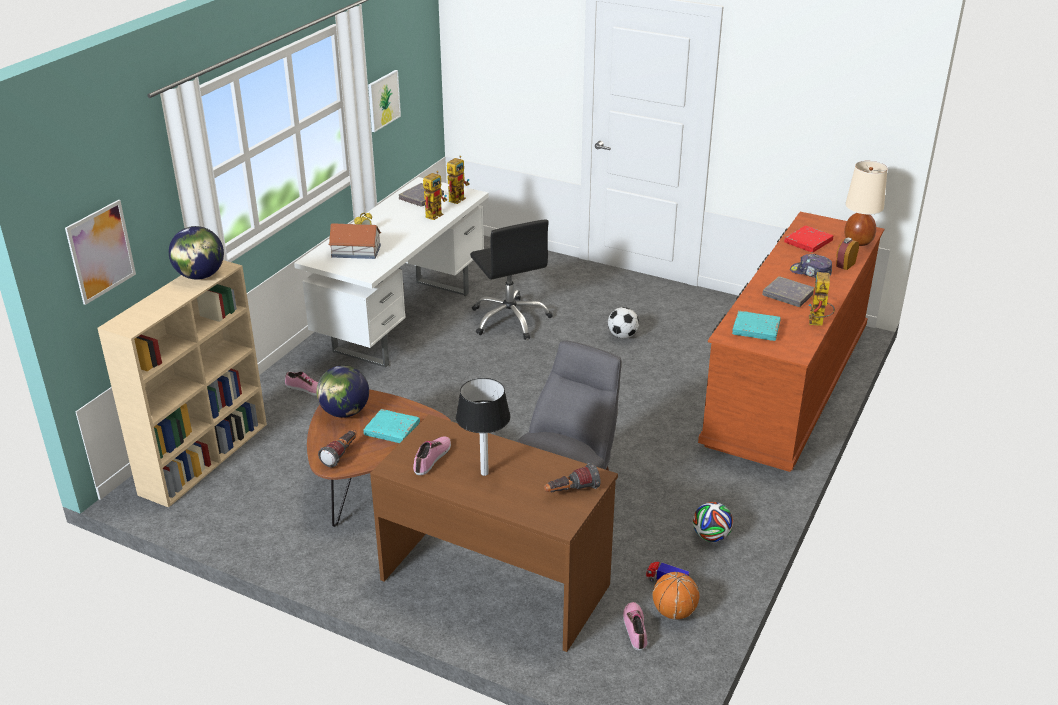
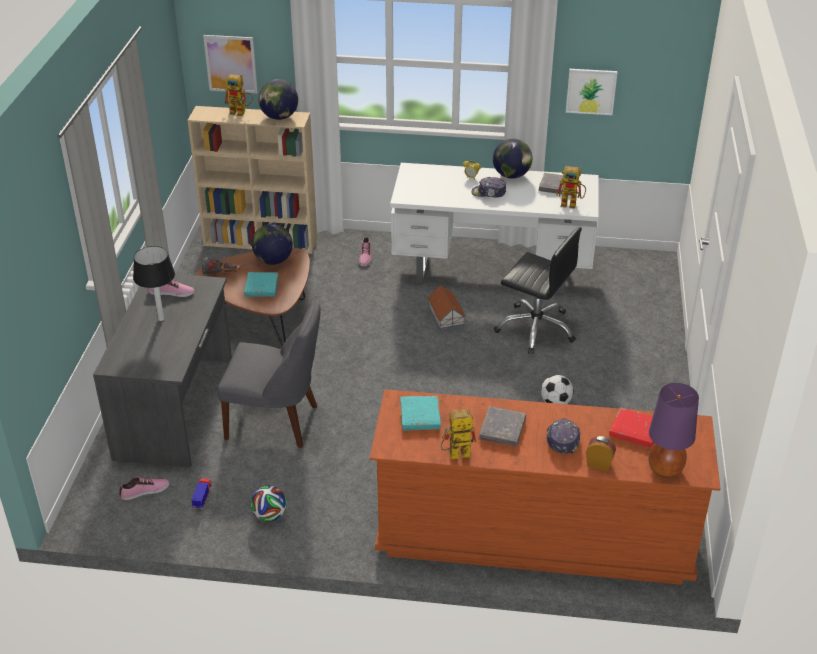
camera: 70 degrees right, 5 degrees up
(355, 251) = (437, 182): toy house -> toy house (446, 316)
(380, 213) = (511, 175): none -> globe
(402, 230) = (489, 193): none -> cap
(435, 214) = (531, 201): toy robot -> toy robot (241, 112)
(496, 580) = (176, 408): brown desk -> grey desk
(510, 319) = (536, 328): black office chair -> black office chair turned 105 degrees counterclockwise
(571, 491) = (150, 363): flashlight -> none
(674, 612) = (169, 509): basketball -> none
(858, 242) = (664, 469): beige table lamp -> purple table lamp

